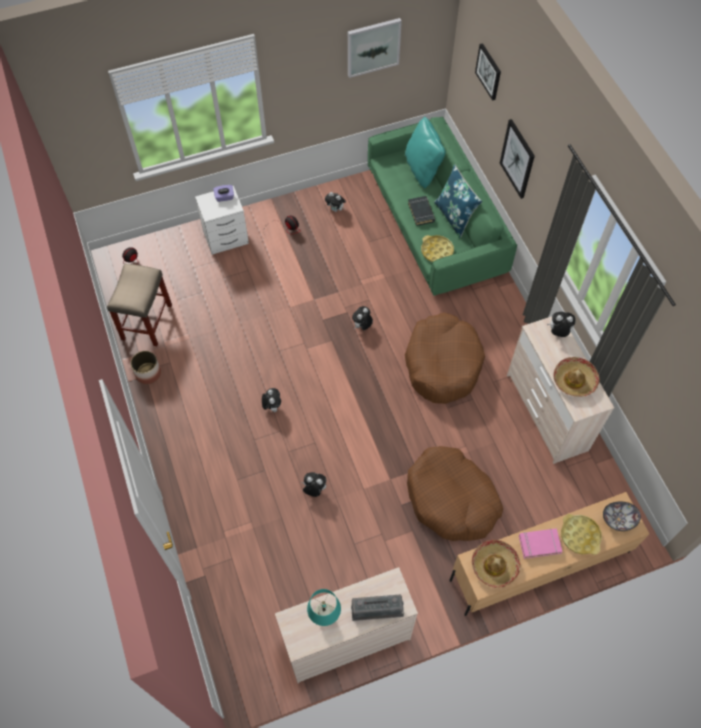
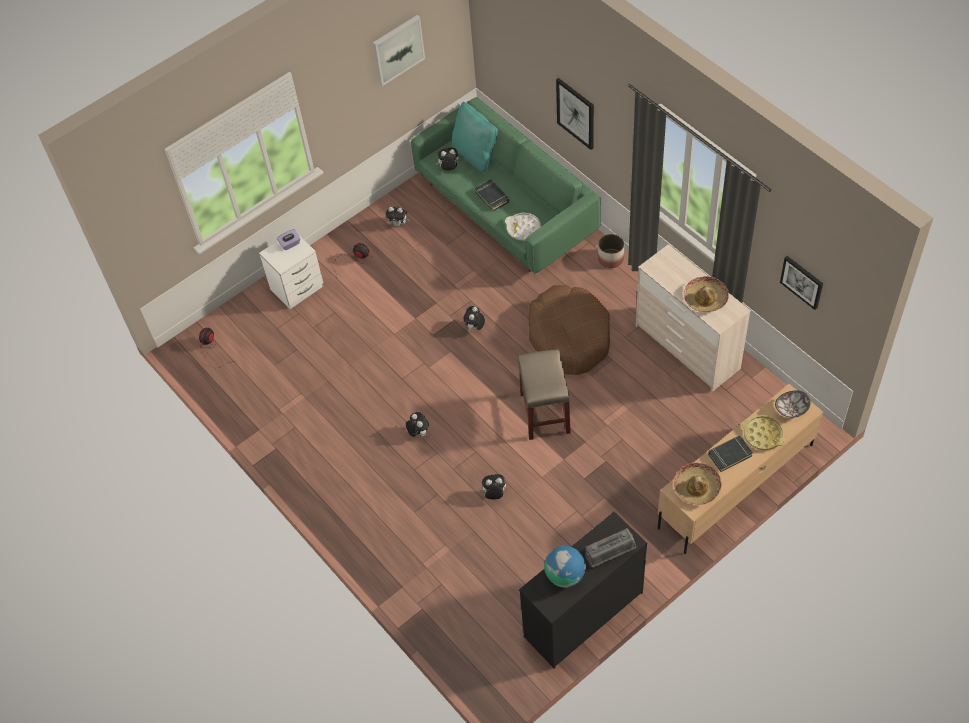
camera: 15 degrees left, 5 degrees down
(147, 321) = (252, 396): beige stool -> beige stool (544, 412)
(148, 373) = (278, 445): planter -> planter (611, 258)
(324, 616) = (565, 575): turquoise table lamp -> globe
(346, 639) = (583, 614): beige dresser -> black dresser
(437, 251) = (523, 229): yellow tray -> white tray
(451, 499) = (629, 456): brown dog bed -> none
(454, 217) = (527, 191): blue pillow -> none
(489, 71) = (520, 40): picture -> picture (802, 281)
(539, 544) = (729, 455): pink book -> black book
(558, 332) = (673, 261): plush toy -> plush toy (449, 168)

